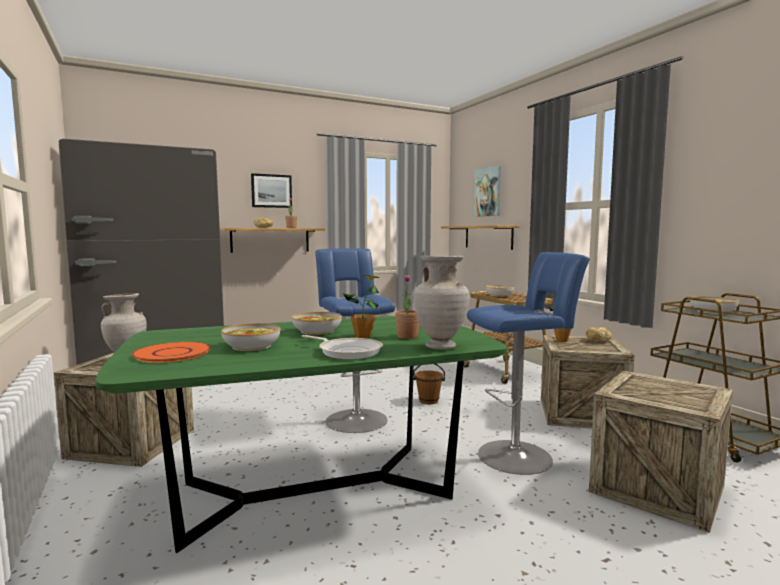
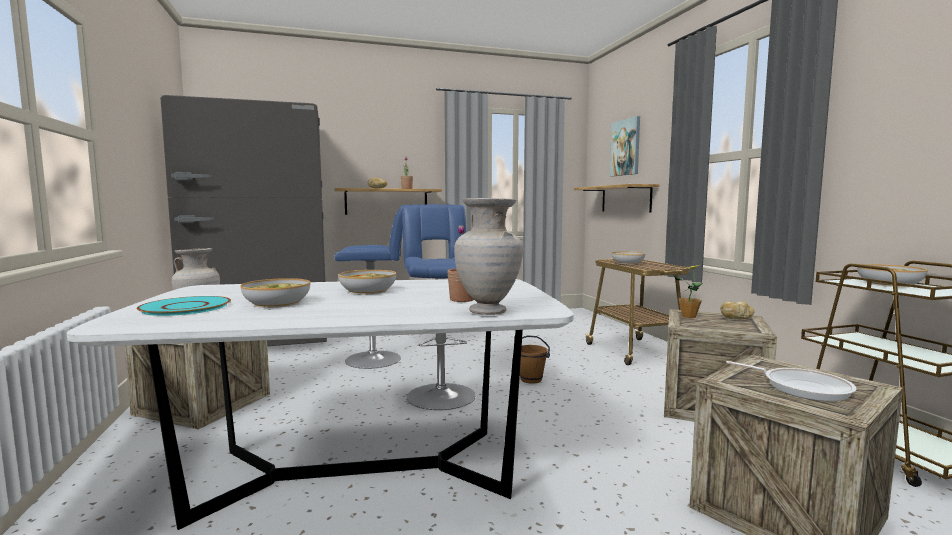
camera: 10 degrees right, 0 degrees up
(172, 353) = (185, 307): orange plate -> turquoise plate
(271, 191) = (388, 150): picture -> none
(315, 491) = (358, 473): green dining table -> white dining table
(347, 352) = (373, 313): frying pan -> frying pan (801, 387)
(363, 336) = (411, 298): potted plant -> none
(519, 455) = (615, 452): blue stool -> blue stool (377, 359)

